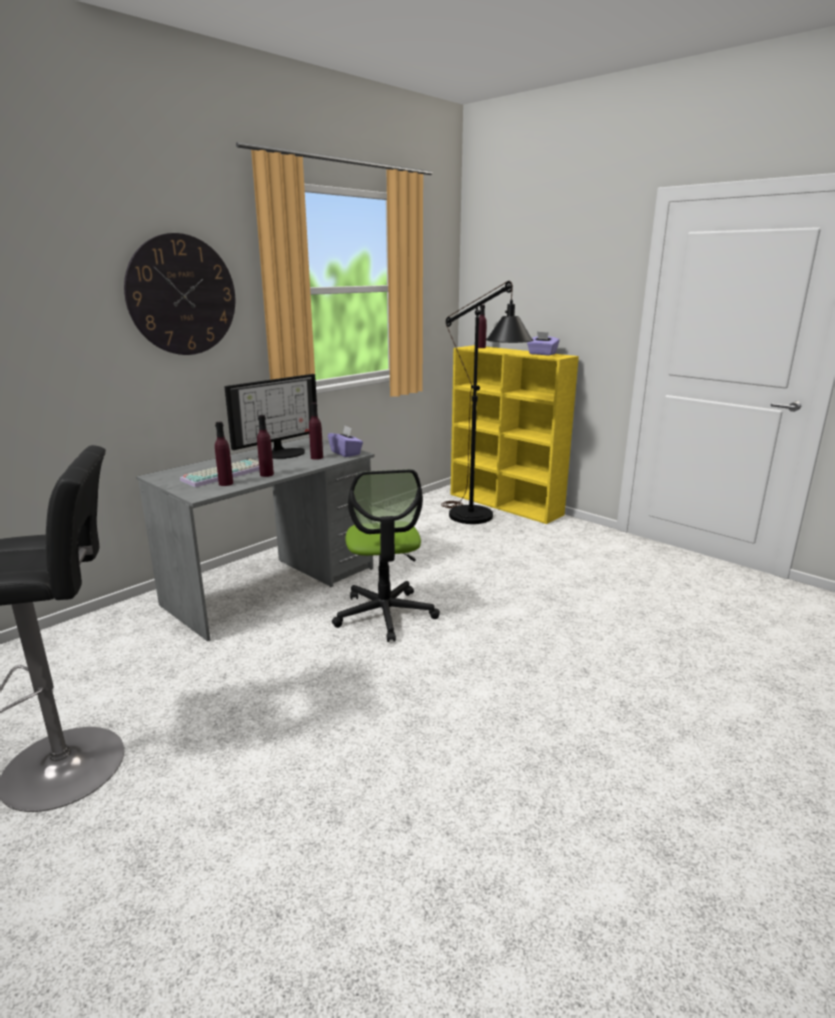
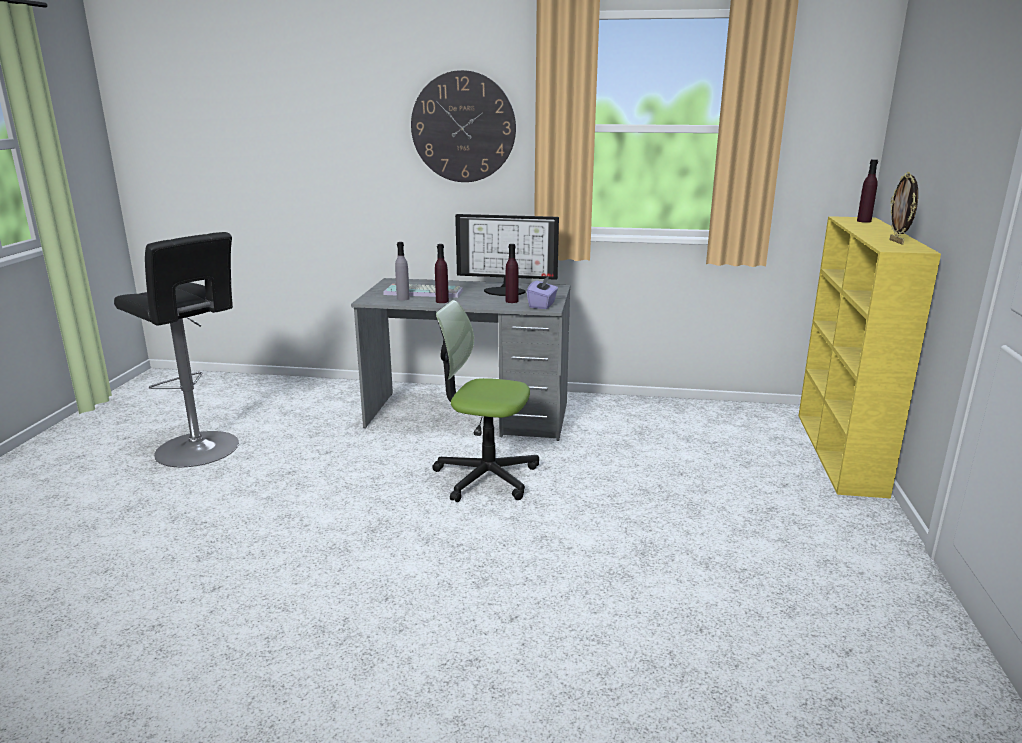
camera: 55 degrees right, 0 degrees up
(226, 483) = (403, 298): purple bottle -> grey bottle
(385, 615) = (486, 476): office chair -> office chair turned 60 degrees clockwise
(478, 520) = (762, 452): black floor lamp -> none
(542, 354) = (897, 242): purple tissue box -> picture frame

